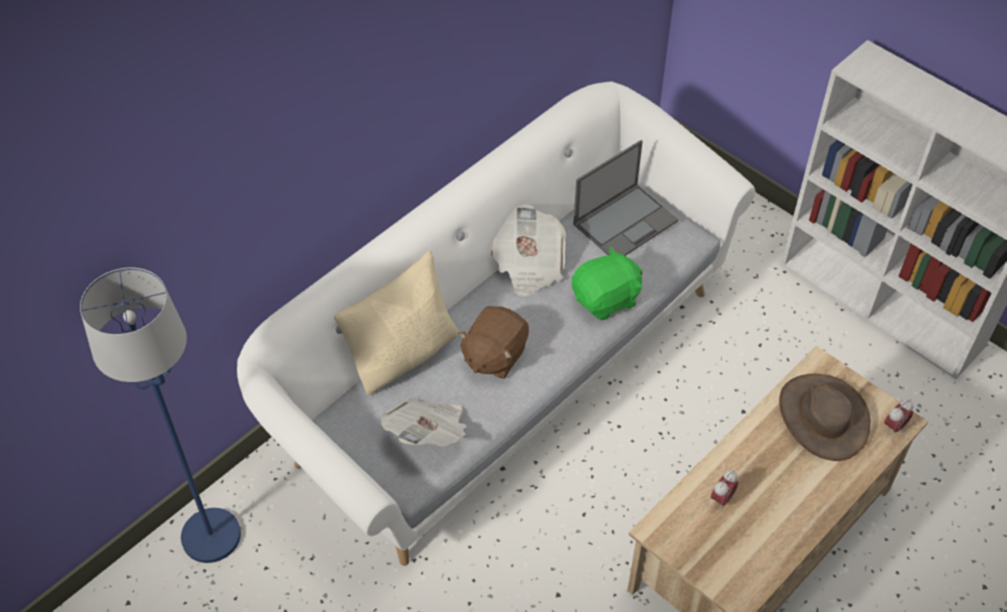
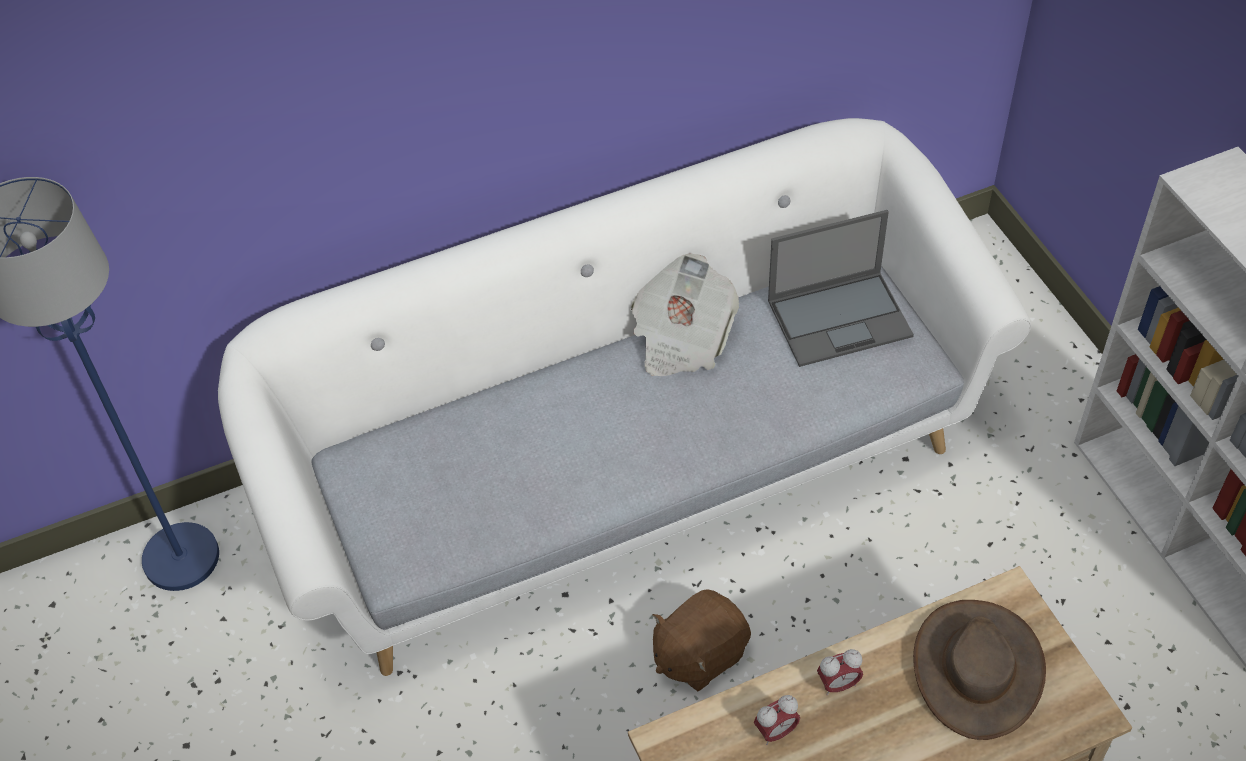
camera: 25 degrees right, 0 degrees up
(404, 354) = (467, 404): beige pillow -> none
(429, 434) = (445, 515): newspaper -> none
(494, 355) = (577, 441): brown plush toy -> brown plush toy (699, 654)
(606, 299) = (761, 413): green plush toy -> none
(894, 426) = (1077, 718): alarm clock -> alarm clock (838, 684)

